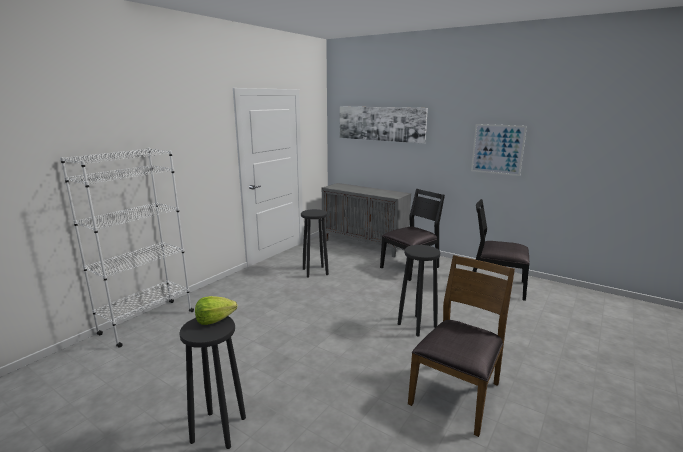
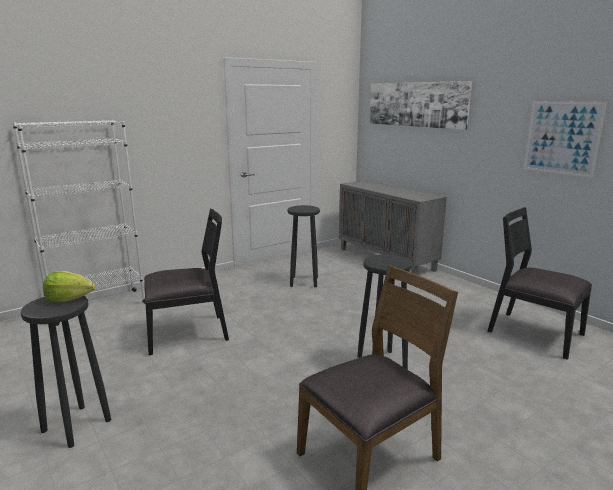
camera: 20 degrees right, 0 degrees up
(410, 267) = (426, 293): black chair -> black chair (187, 333)

